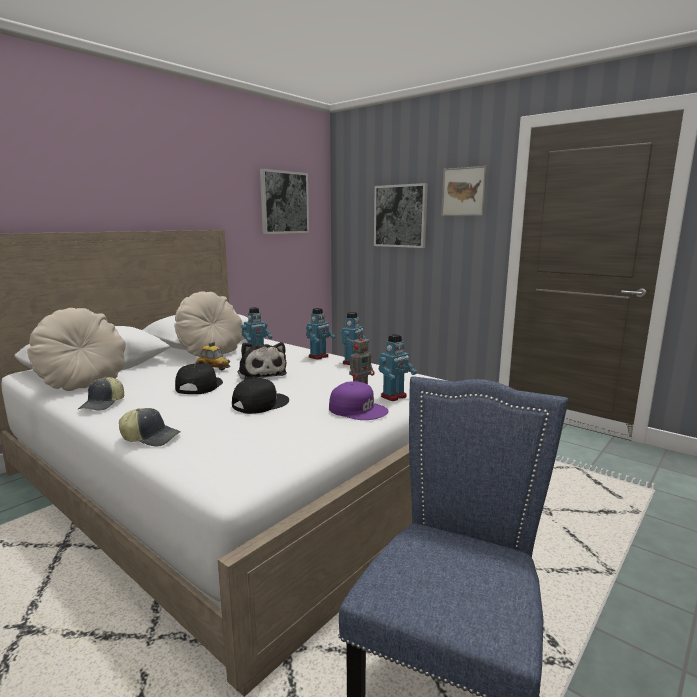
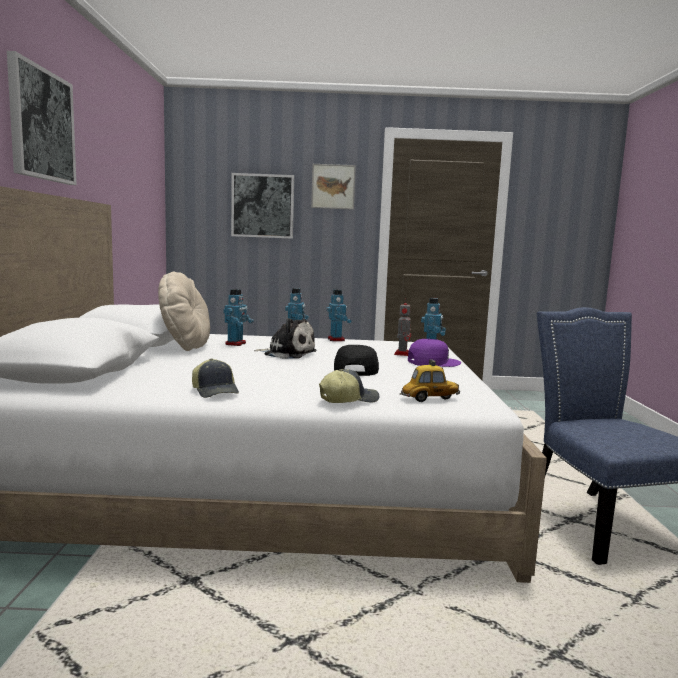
camera: 40 degrees left, 5 degrees down
(84, 385) = (129, 384): beige pillow -> none
(198, 386) = (261, 367): black cap -> none
(213, 368) = (227, 356): toy car -> toy car (430, 399)
(284, 202) = (140, 180): picture -> picture (41, 125)

